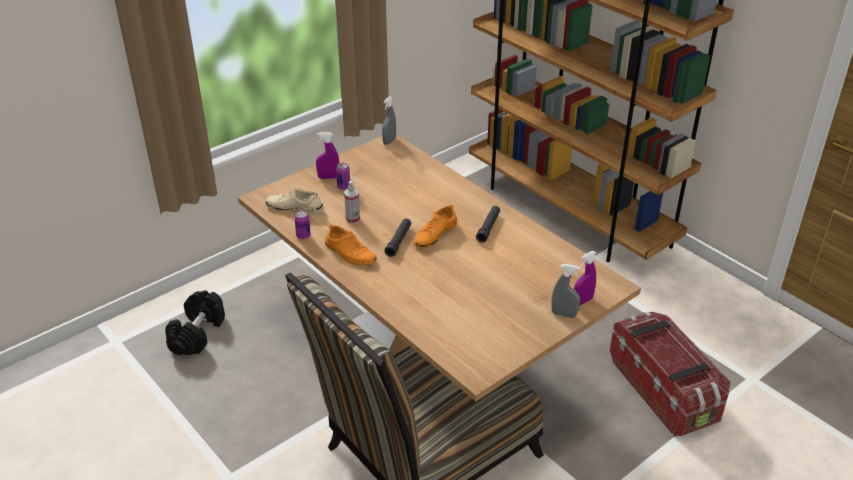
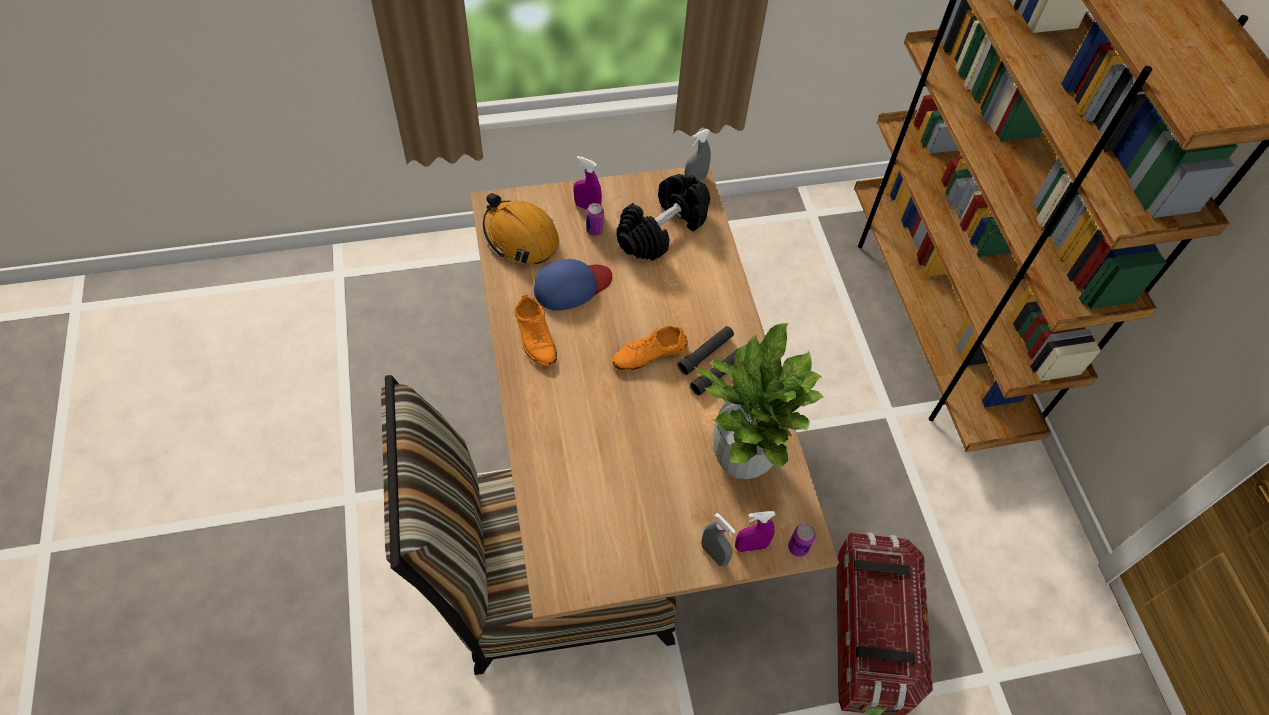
camera: 25 degrees right, 20 degrees up
(197, 333) = (420, 302): black dumbbell -> black dumbbell (662, 229)
(295, 207) = (521, 237): beige shoe -> orange hard hat
(303, 236) = (502, 286): can -> can (798, 547)
(353, 219) = (572, 286): spray bottle -> blue cap
(398, 241) = (601, 344): black flashlight -> black flashlight (705, 353)
(539, 262) = (742, 458): none -> potted plant

